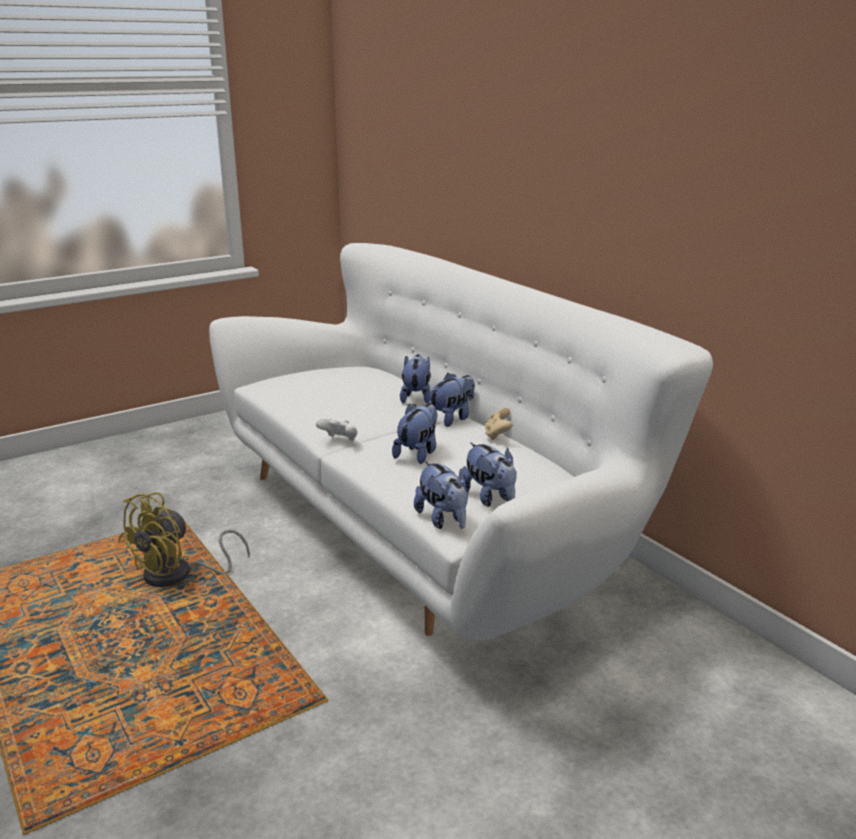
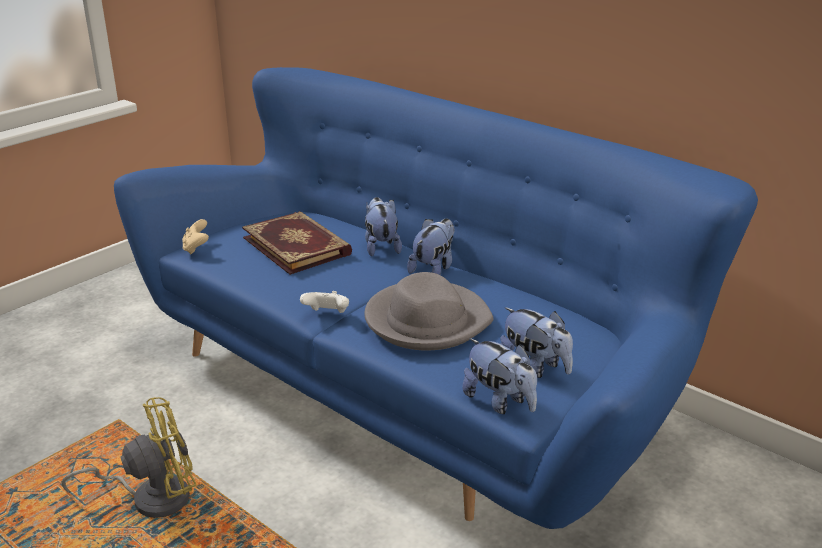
camera: 15 degrees left, 5 degrees up
(179, 575) = (151, 497): yellow fan -> yellow fan turned 135 degrees counterclockwise
(346, 389) = (298, 245): none -> book
(418, 453) = (426, 320): plush toy -> grey hat
(427, 530) = (410, 391): white sofa -> blue sofa
(497, 435) = (496, 284): beige game controller -> beige game controller (196, 248)

